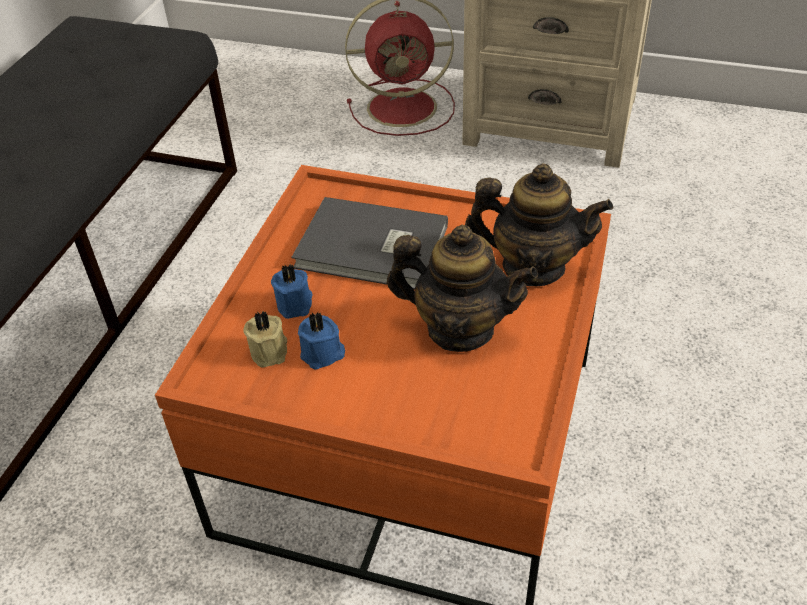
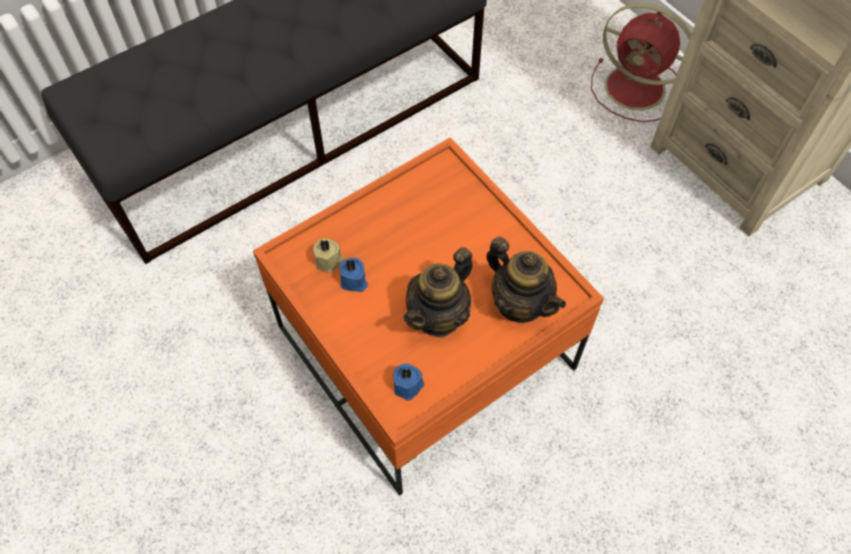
camera: 35 degrees right, 15 degrees up
(296, 304) = (367, 238): blue candle -> blue candle (409, 386)
(373, 249) = (439, 228): grey book -> none
(460, 329) = (439, 316): teapot -> teapot turned 75 degrees clockwise

